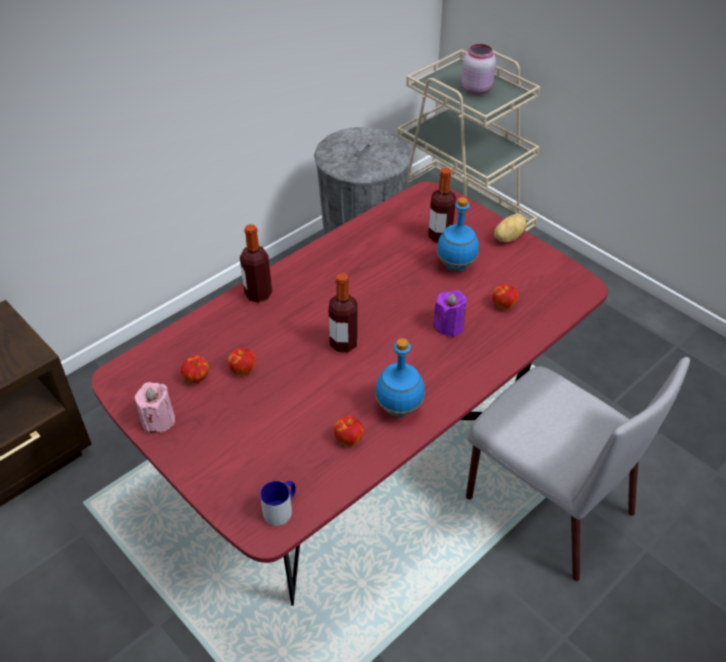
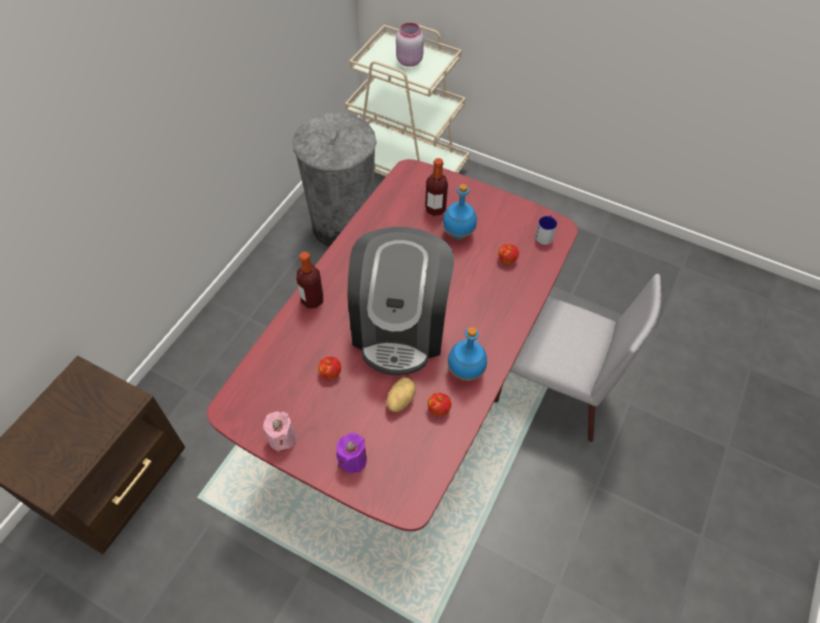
camera: 20 degrees left, 10 degrees up
(197, 378) = (296, 391): apple -> none
(281, 509) = (413, 483): mug -> mug (544, 235)
(343, 343) = (400, 327): bottle -> coffee machine
(449, 326) = (474, 289): purple candle -> purple candle (352, 460)
(507, 237) = (487, 197): potato -> potato (399, 400)

